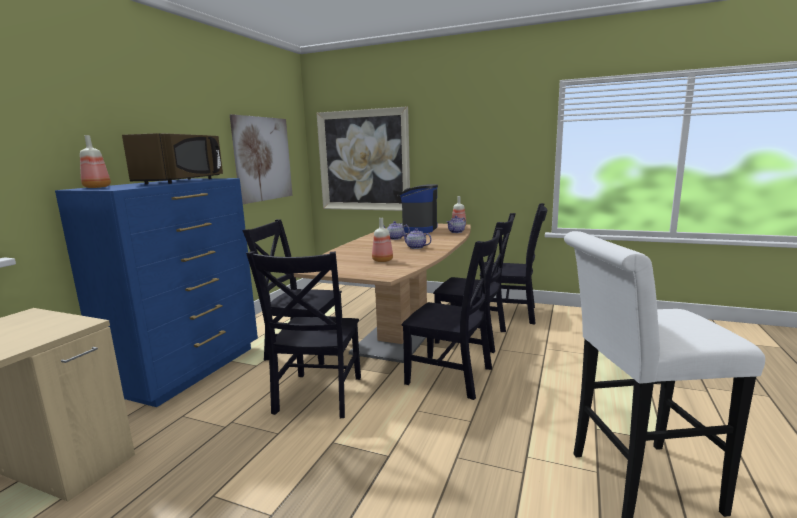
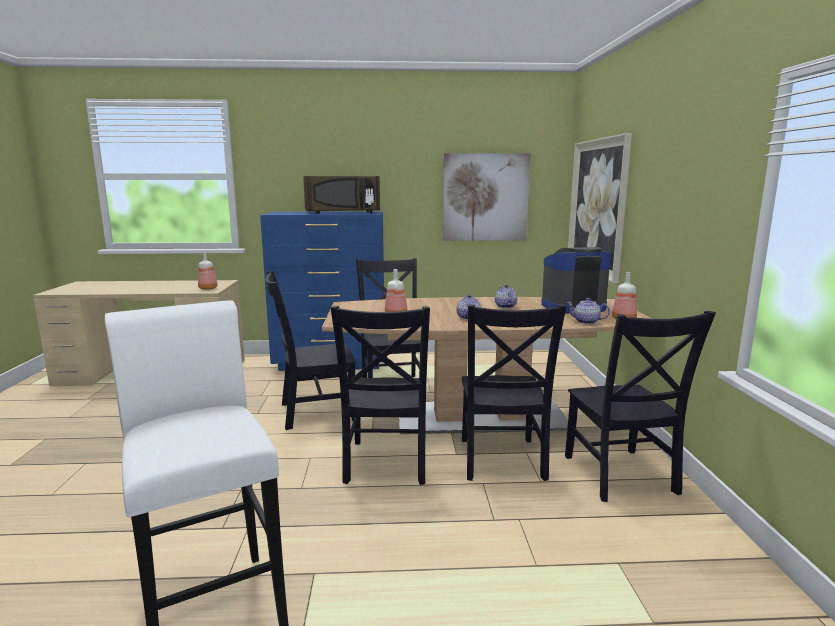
camera: 65 degrees right, 0 degrees up
(97, 187) = (289, 212): bottle -> bottle (208, 288)

